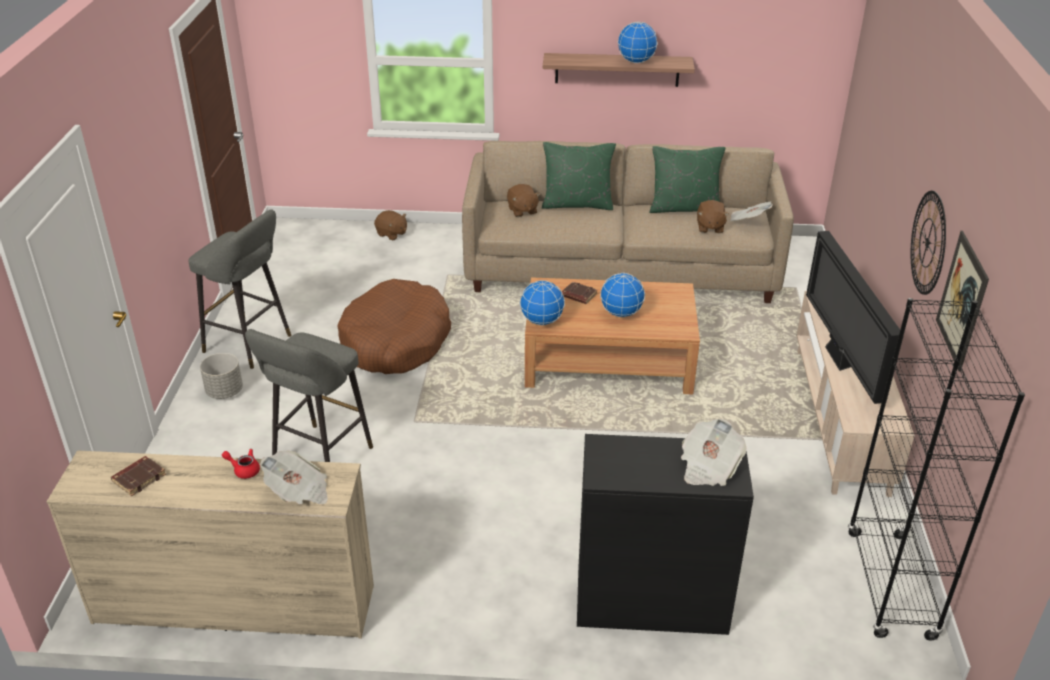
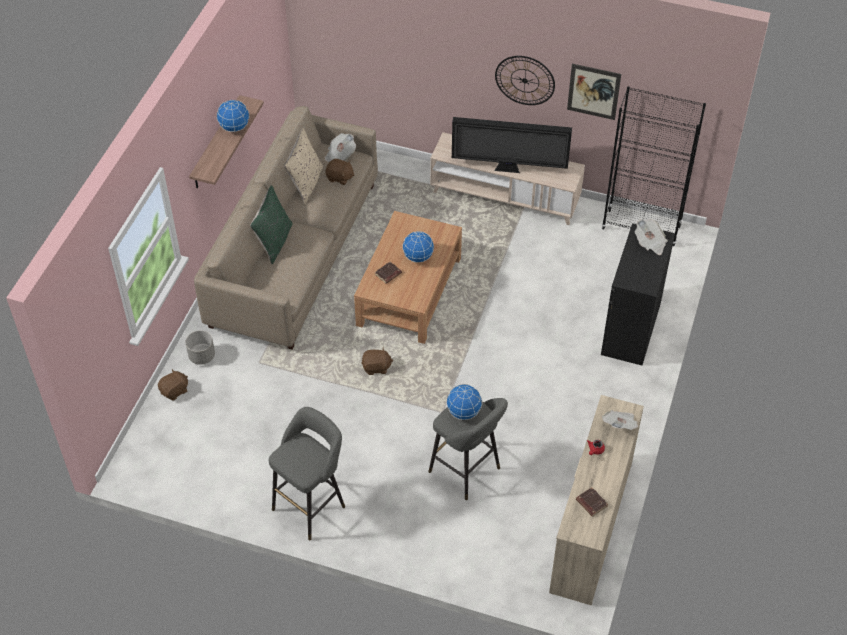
camera: 75 degrees left, 15 degrees up
(225, 391) = (369, 526): grey planter -> grey planter (202, 356)
(395, 341) = (341, 410): brown dog bed -> none
(522, 211) = (269, 277): brown plush toy -> brown plush toy (376, 367)
(542, 321) = (413, 301): globe -> globe (464, 412)
(684, 208) = (305, 183): green pillow -> beige pillow

